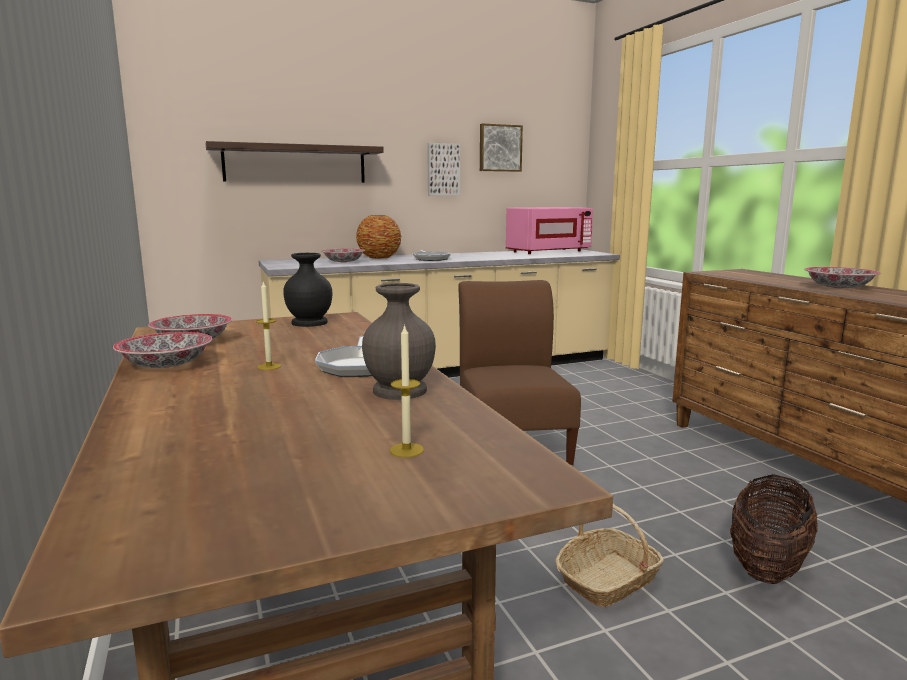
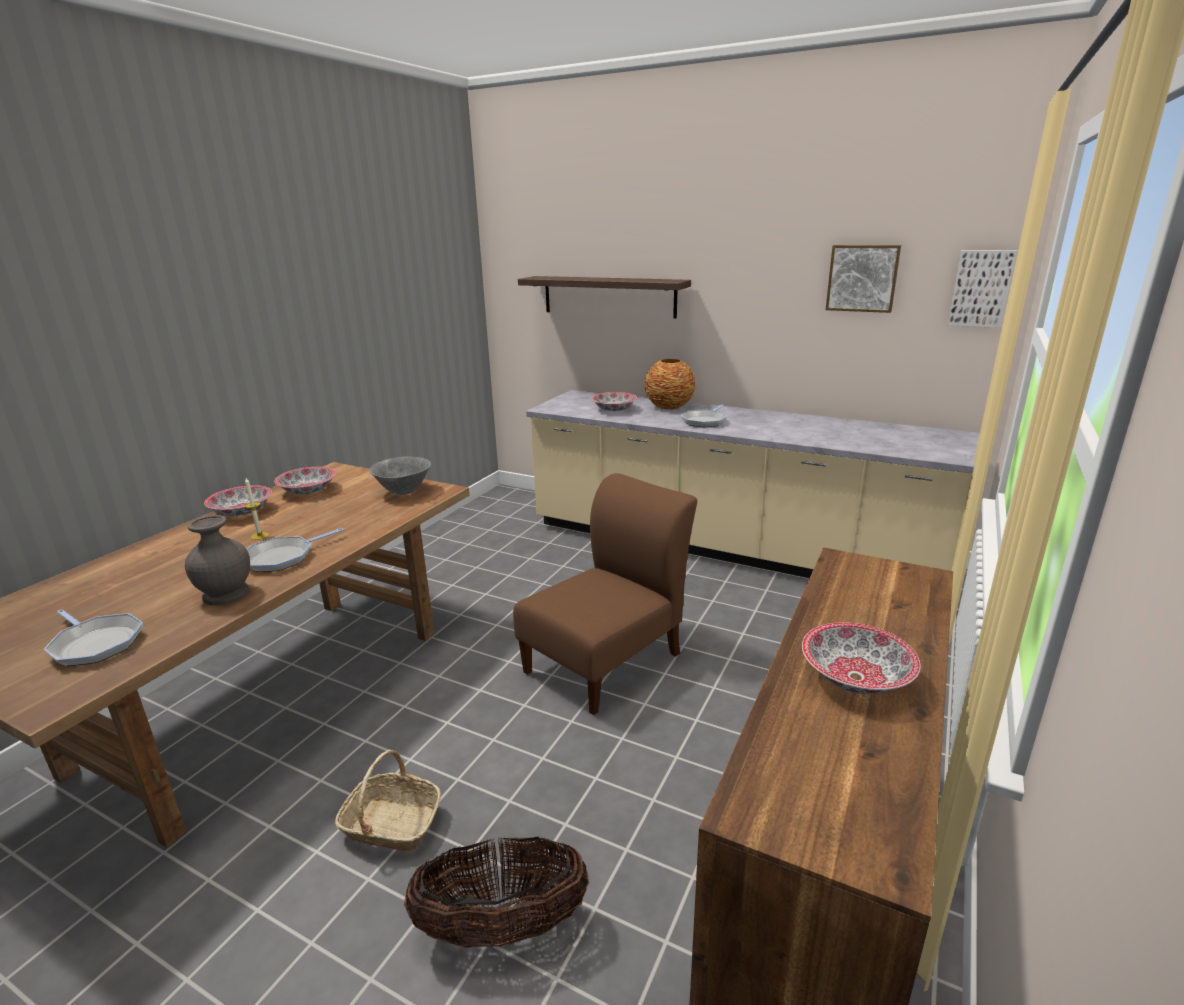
camera: 50 degrees right, 10 degrees up
(309, 322) = (404, 492): black vase -> grey bowl
(406, 450) = (95, 644): candle -> frying pan
(443, 169) = (774, 306): picture -> picture (981, 288)
(548, 252) = (897, 434): pink microwave -> none

